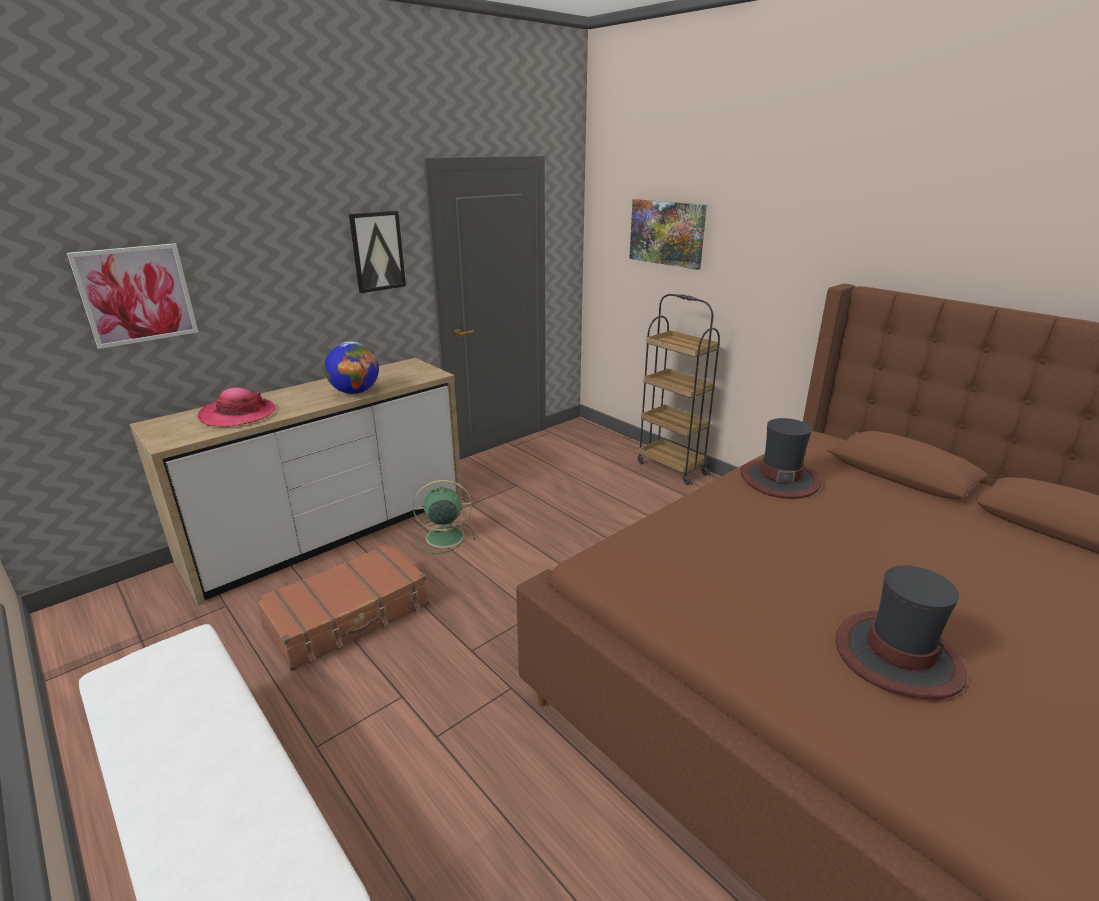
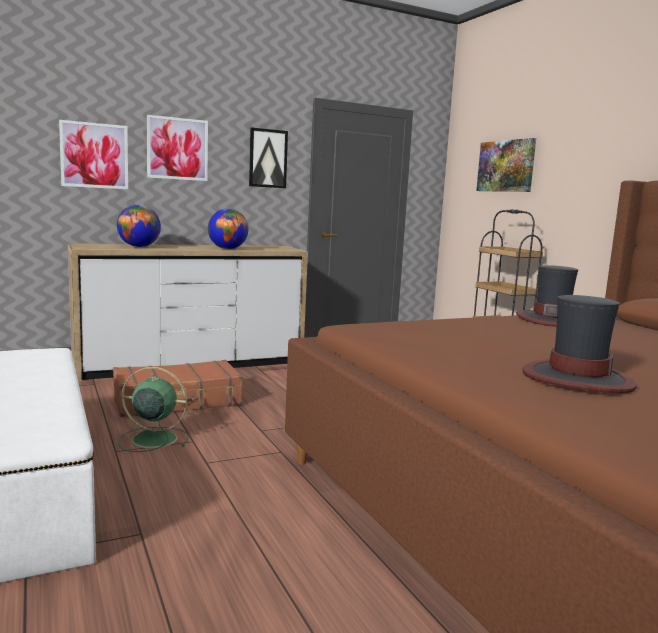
camera: 15 degrees right, 15 degrees down
(238, 415) = (139, 246): hat -> globe
(255, 262) = (177, 149): none -> picture
(443, 537) = (275, 378): green fan -> green fan (152, 439)

